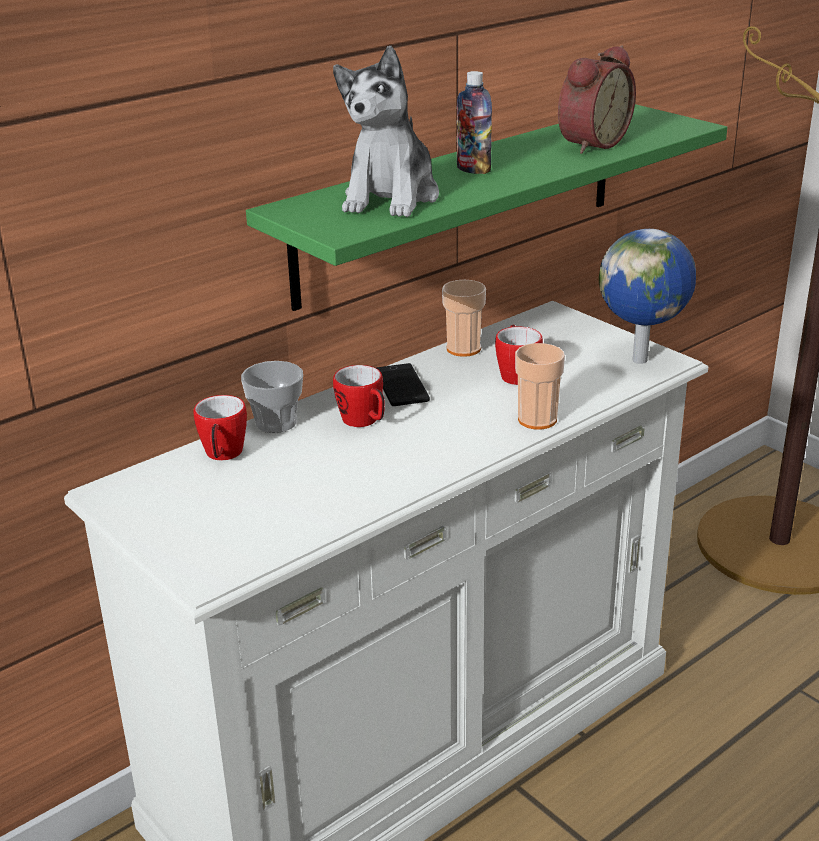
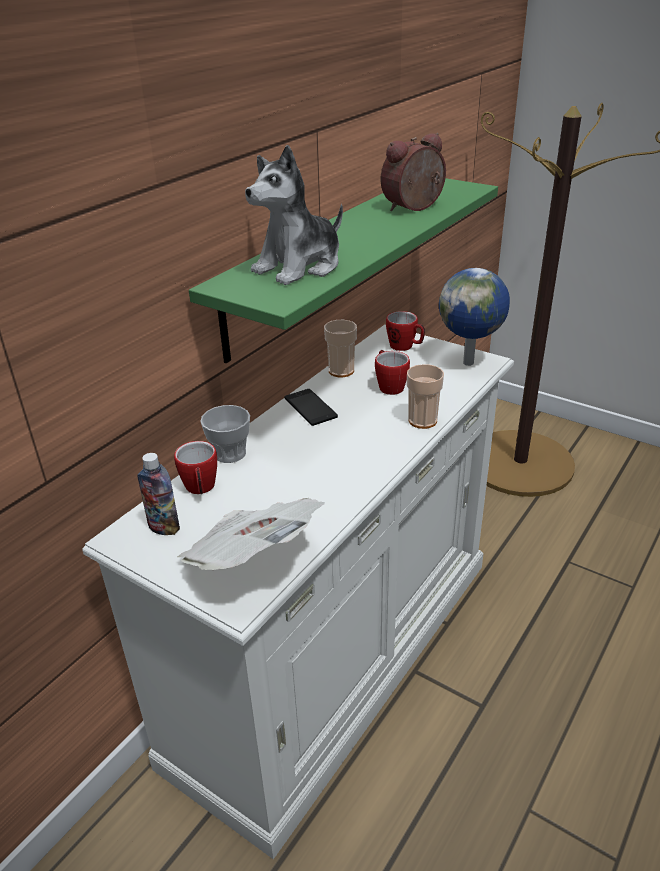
camera: 15 degrees left, 5 degrees up
(245, 537) = (252, 559): none -> newspaper
(364, 422) = (297, 442): mug -> mug (405, 347)
(391, 198) = (299, 267): plush toy -> plush toy turned 45 degrees clockwise
(473, 170) = (345, 237): bottle -> bottle (164, 528)
(590, 144) = (414, 208): alarm clock -> alarm clock turned 150 degrees counterclockwise

